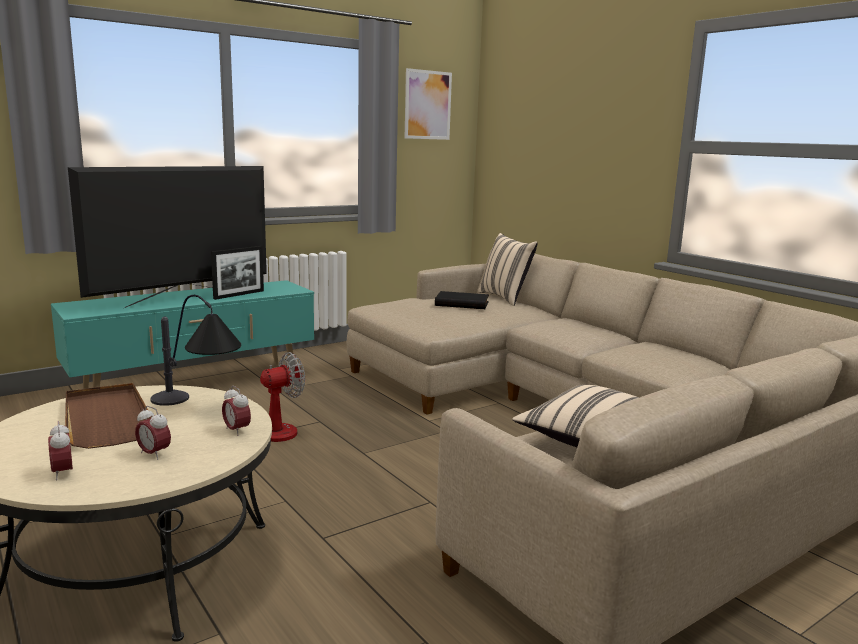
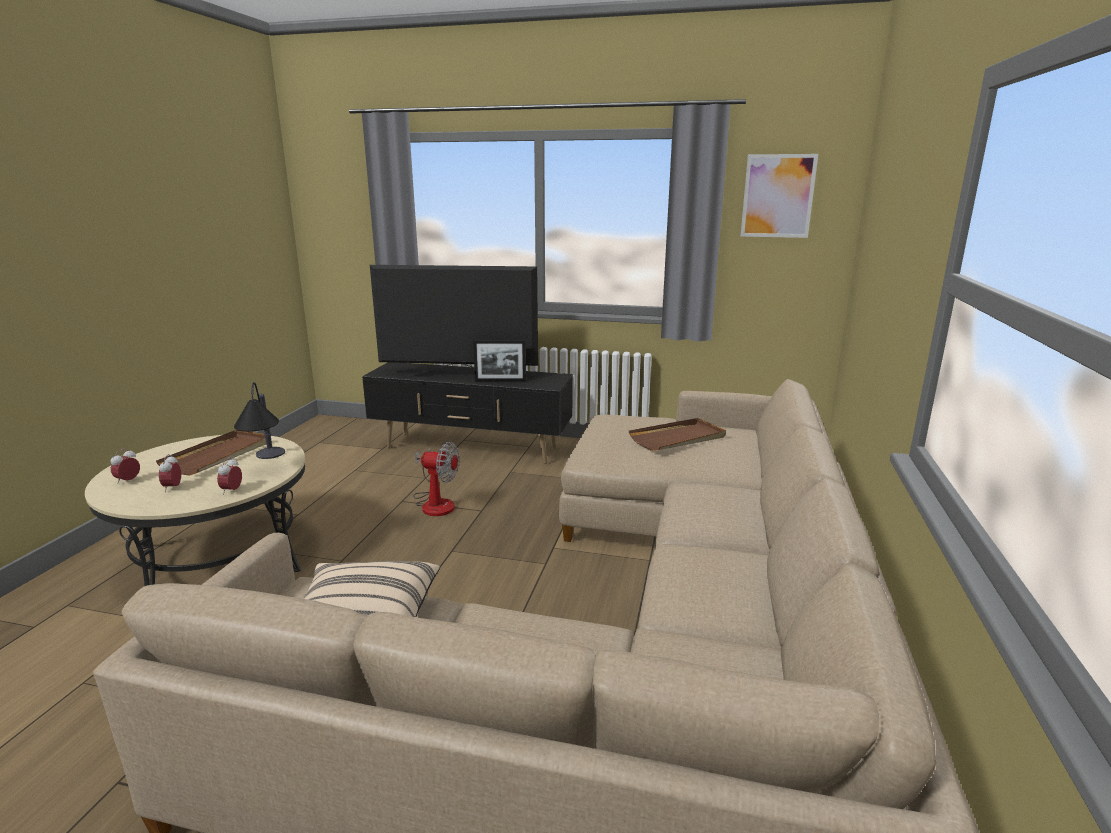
camera: 50 degrees right, 5 degrees up
(196, 386) = (471, 449): turquoise tv stand -> black tv stand
(462, 303) = (678, 438): black book -> brown tray
(505, 298) = (754, 444): beige pillow -> none

